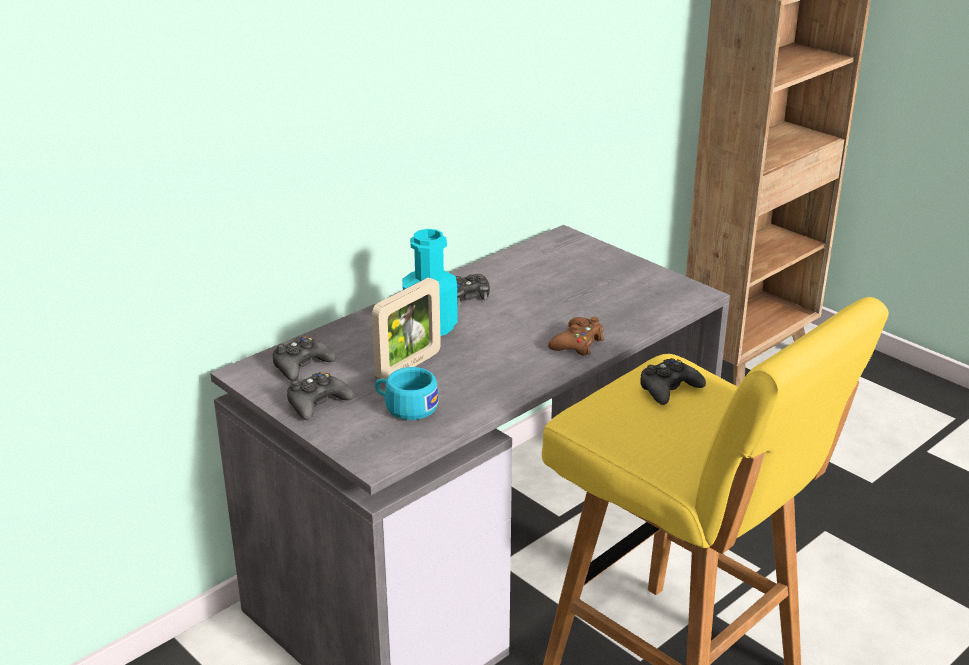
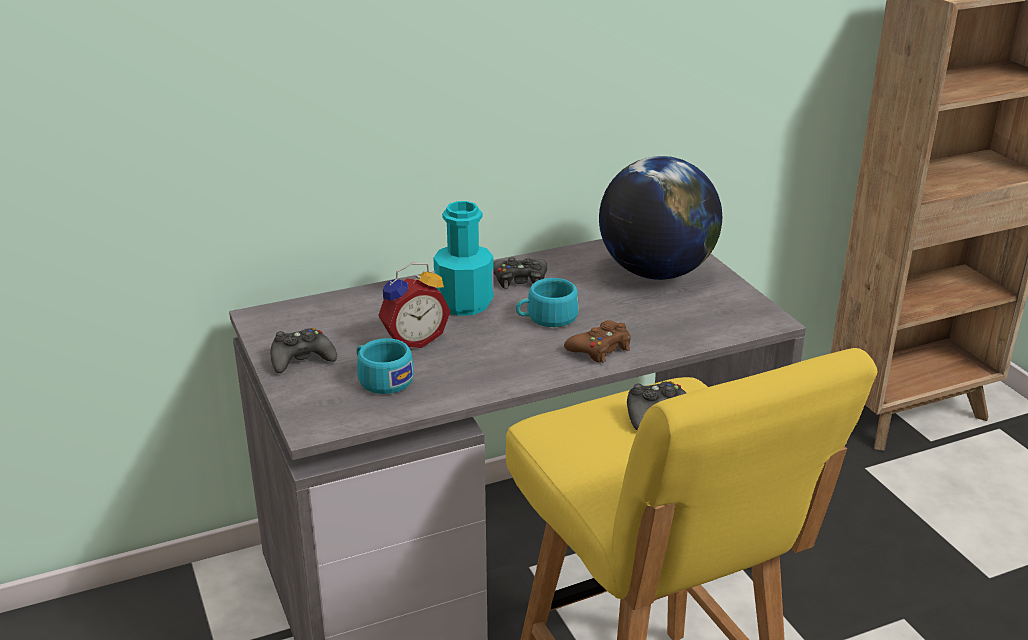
camera: 20 degrees right, 0 degrees up
(301, 366) = (314, 320): black game controller -> none
(408, 366) = (413, 339): picture frame -> alarm clock
(513, 326) = (546, 318): none -> turquoise cup
(578, 269) = (656, 272): none -> globe

